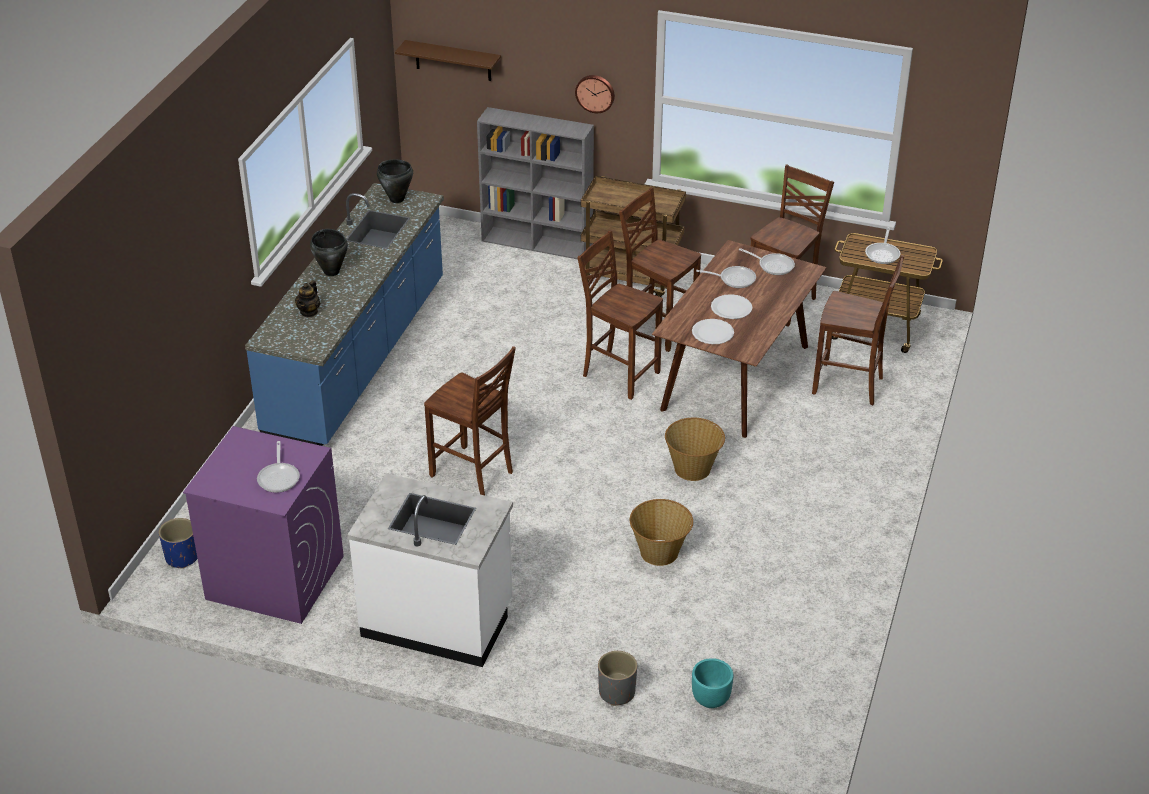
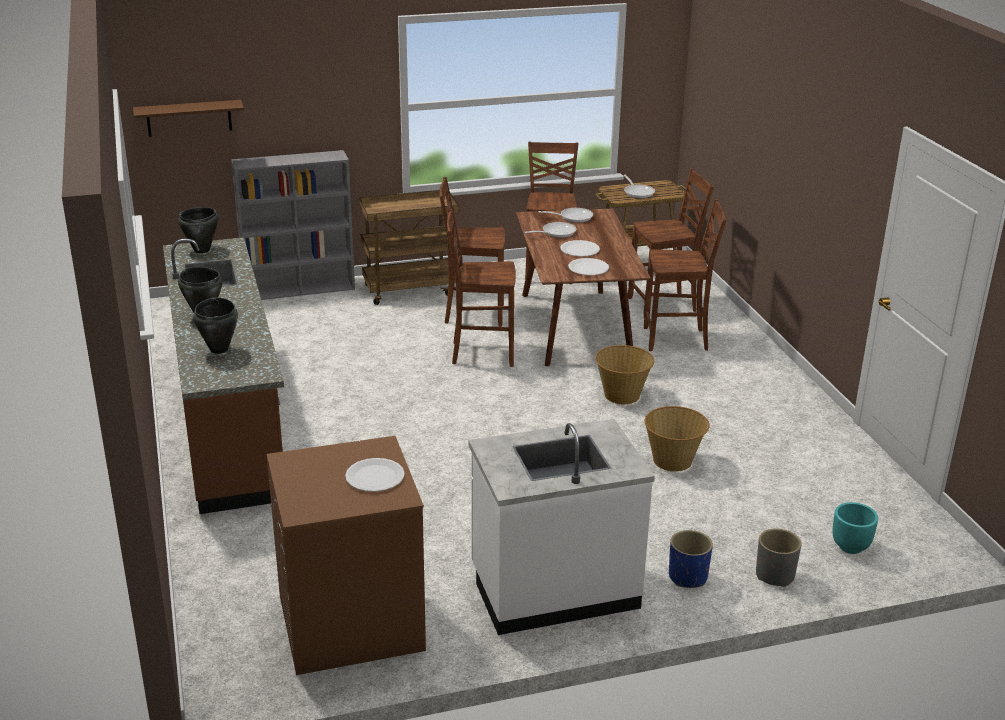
camera: 35 degrees left, 10 degrees down
(182, 557) = (226, 648): blue planter -> blue planter (688, 577)
(274, 578) = (349, 623): purple washing machine -> brown washing machine
(279, 477) = (375, 476): frying pan -> white plate
(309, 312) = (219, 349): teapot -> black cooking pot
(359, 359) = (229, 417): blue counter -> brown counter
(473, 474) = (445, 465): brown chair -> brown chair (677, 340)
(595, 93) = (341, 116): wall clock -> none

